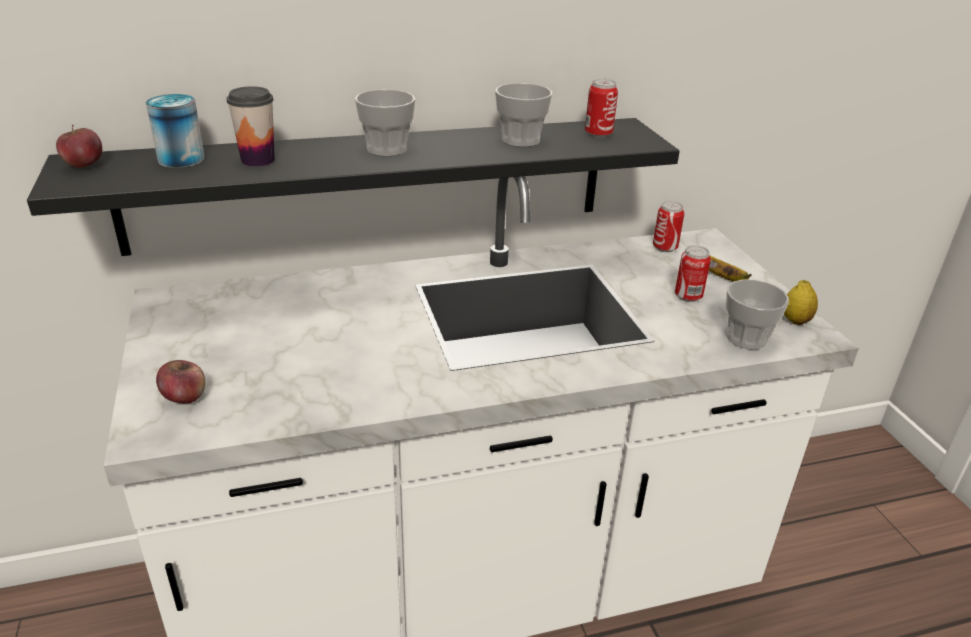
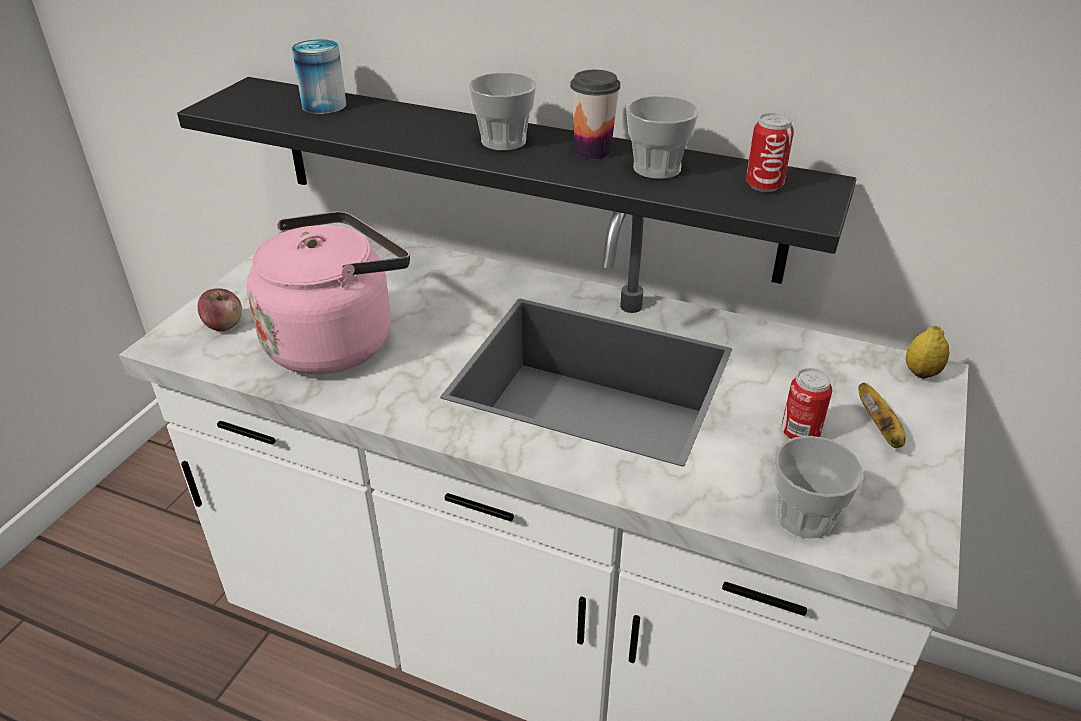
camera: 40 degrees right, 5 degrees up
(84, 165) = (253, 92): apple -> none
(258, 160) = (378, 122): cup -> cup (592, 151)
(311, 367) = (336, 340): none -> pink kettle
(664, 248) = (854, 363): can -> none
(795, 321) = (908, 529): lemon -> lemon (921, 373)

